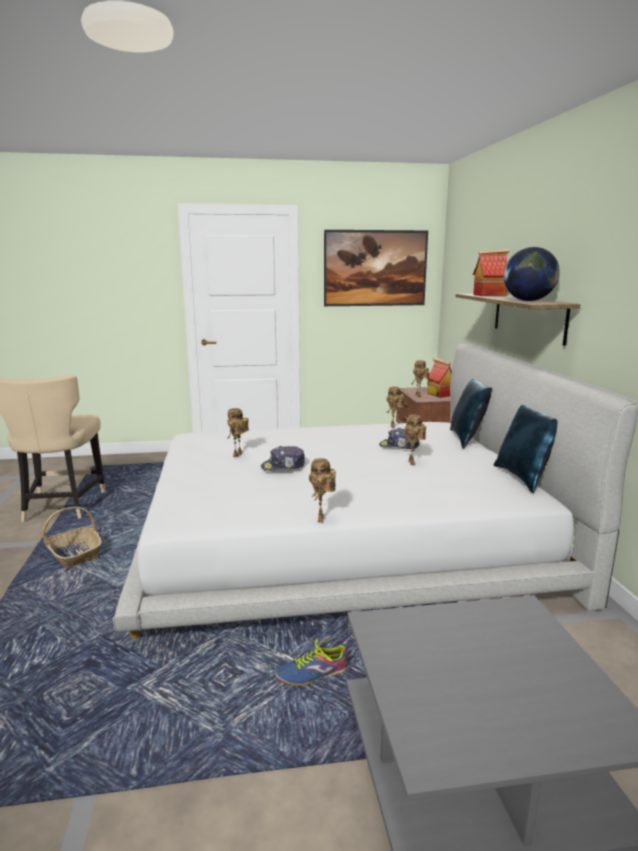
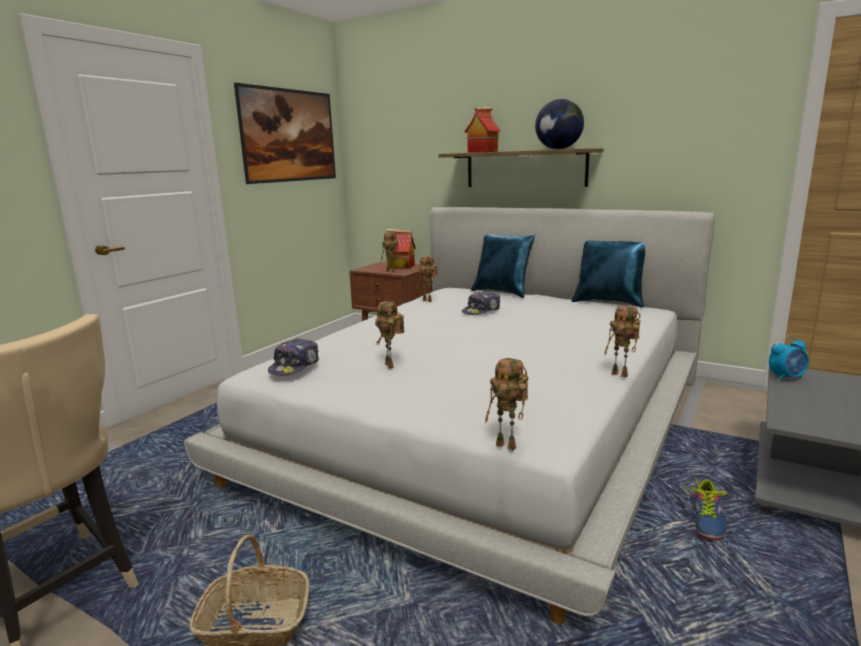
camera: 50 degrees left, 0 degrees up
(283, 466) = (465, 355): cap -> cap (295, 366)
(413, 463) = (530, 317): toy robot -> toy robot (508, 445)
(501, 608) = (786, 378): none -> alarm clock

